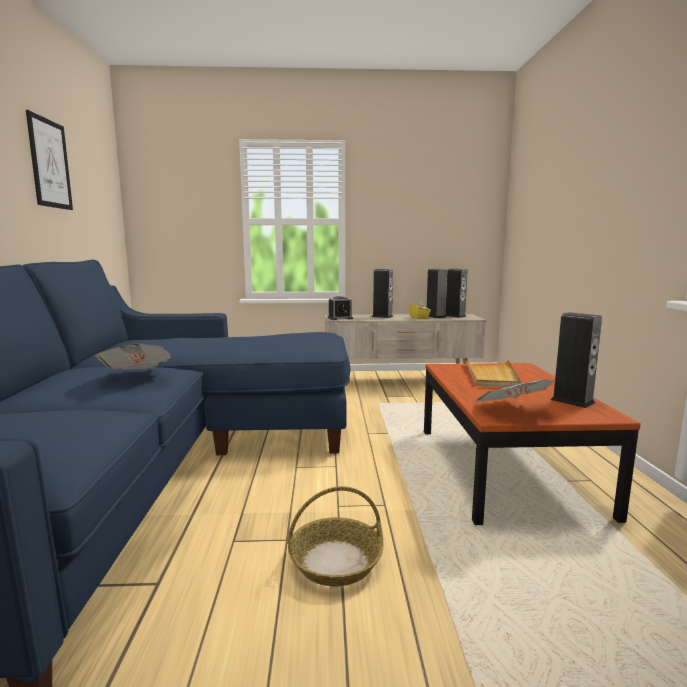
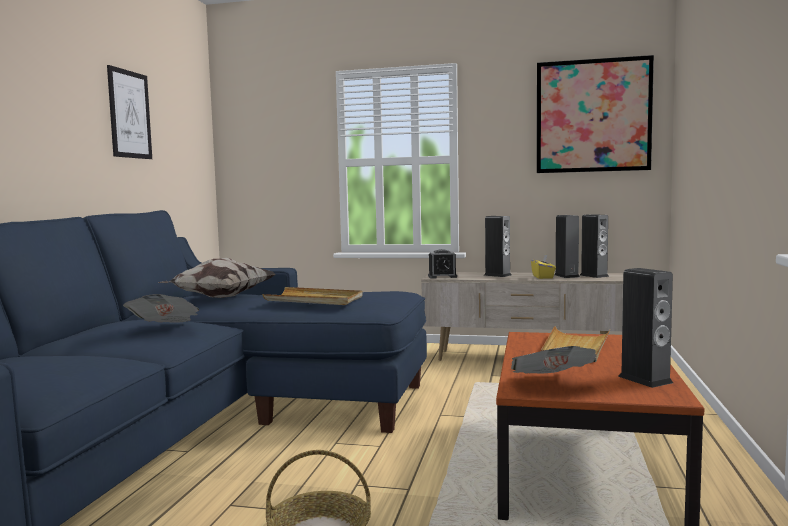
camera: 15 degrees right, 5 degrees down
(166, 342) = (219, 297): none -> pillow
(261, 342) = (314, 300): none -> beige tray
(451, 191) = (593, 116): none -> picture

